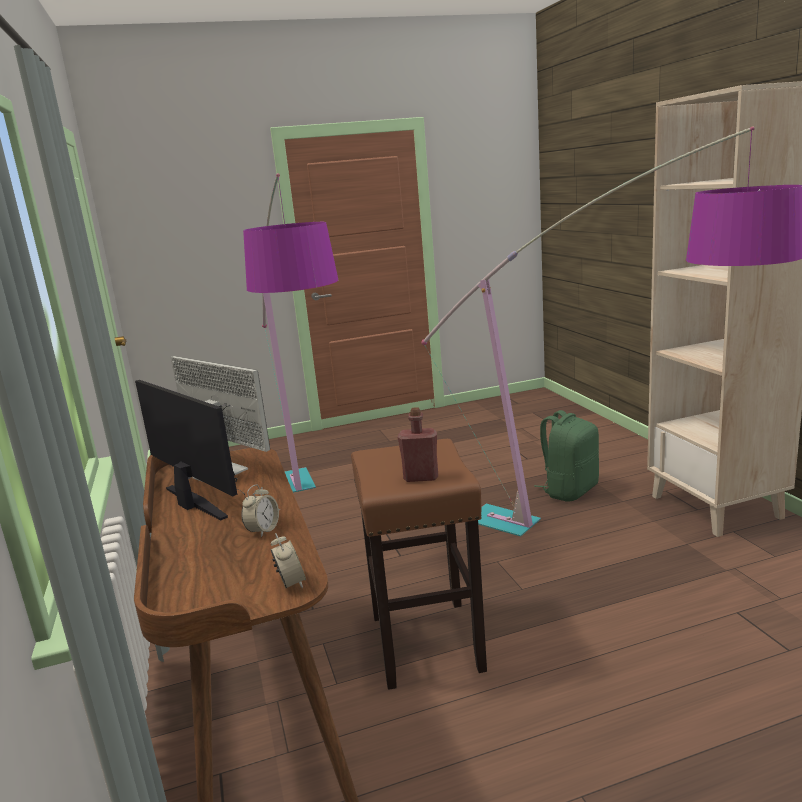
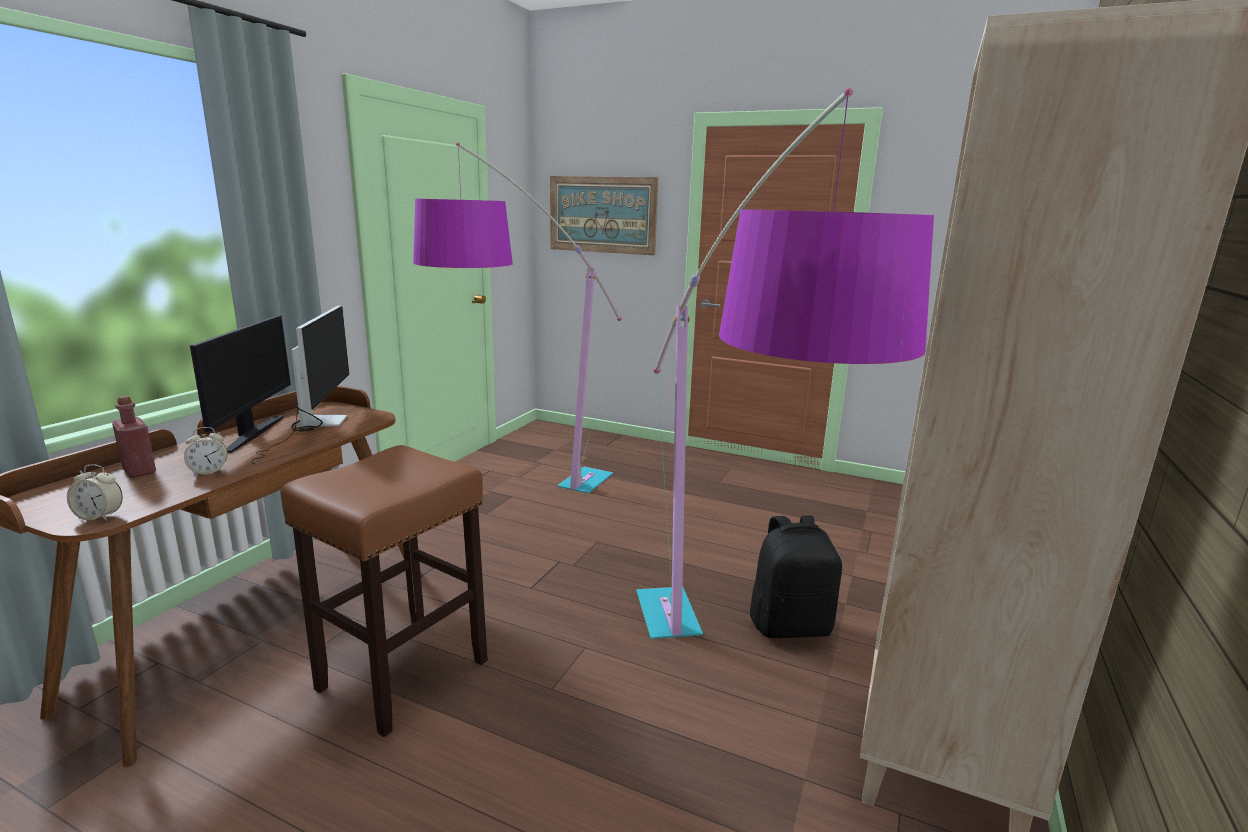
camera: 40 degrees right, 0 degrees up
(192, 232) = (602, 215): none -> picture
(291, 583) = (99, 516): alarm clock -> alarm clock turned 75 degrees clockwise
(421, 477) = (353, 488): red bottle -> red bottle (139, 471)
(569, 490) = (790, 625): green backpack -> black backpack

